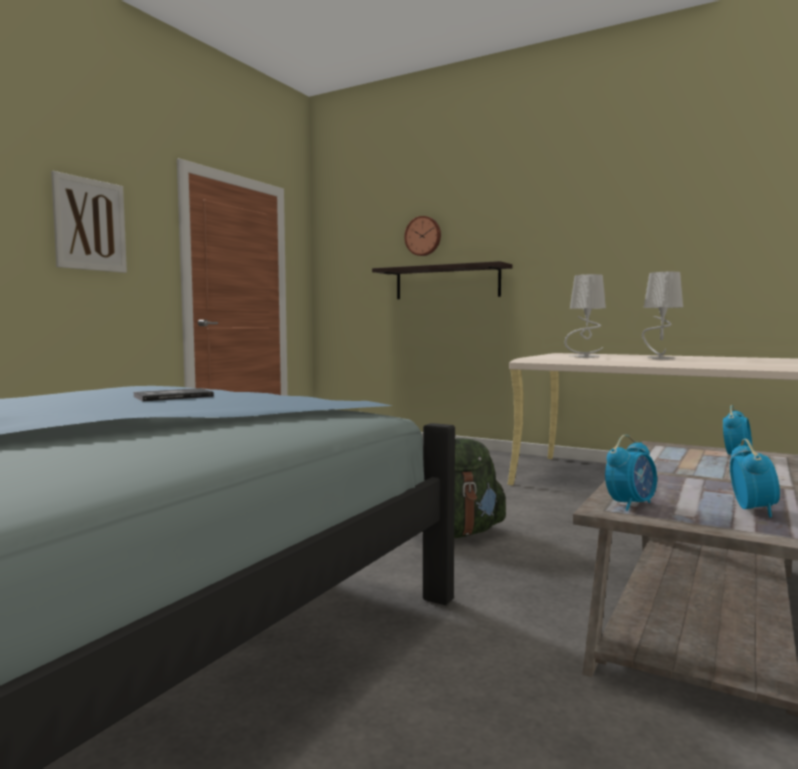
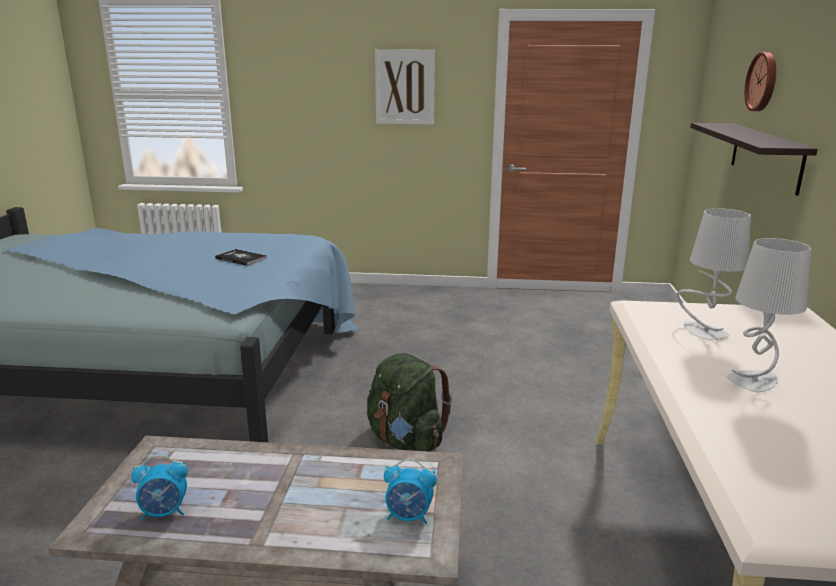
camera: 65 degrees right, 15 degrees up
(630, 504) = (171, 456): alarm clock -> none

